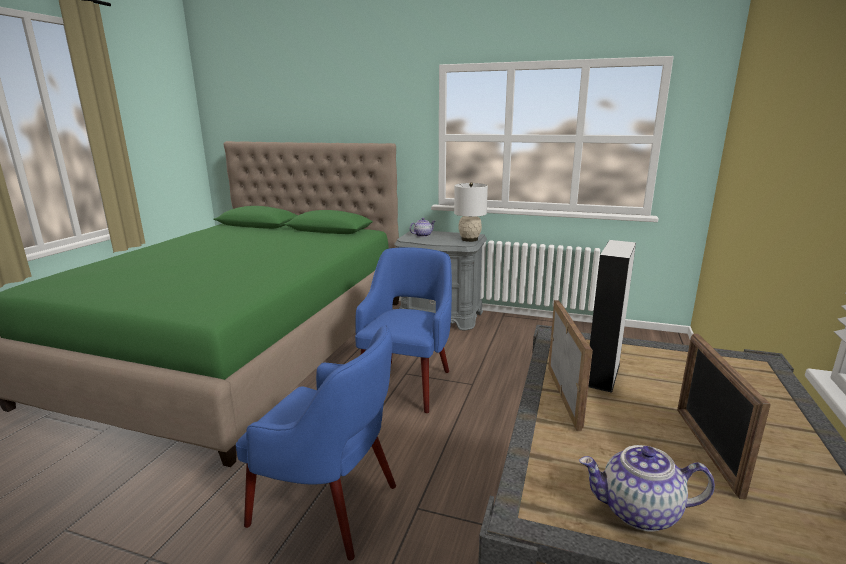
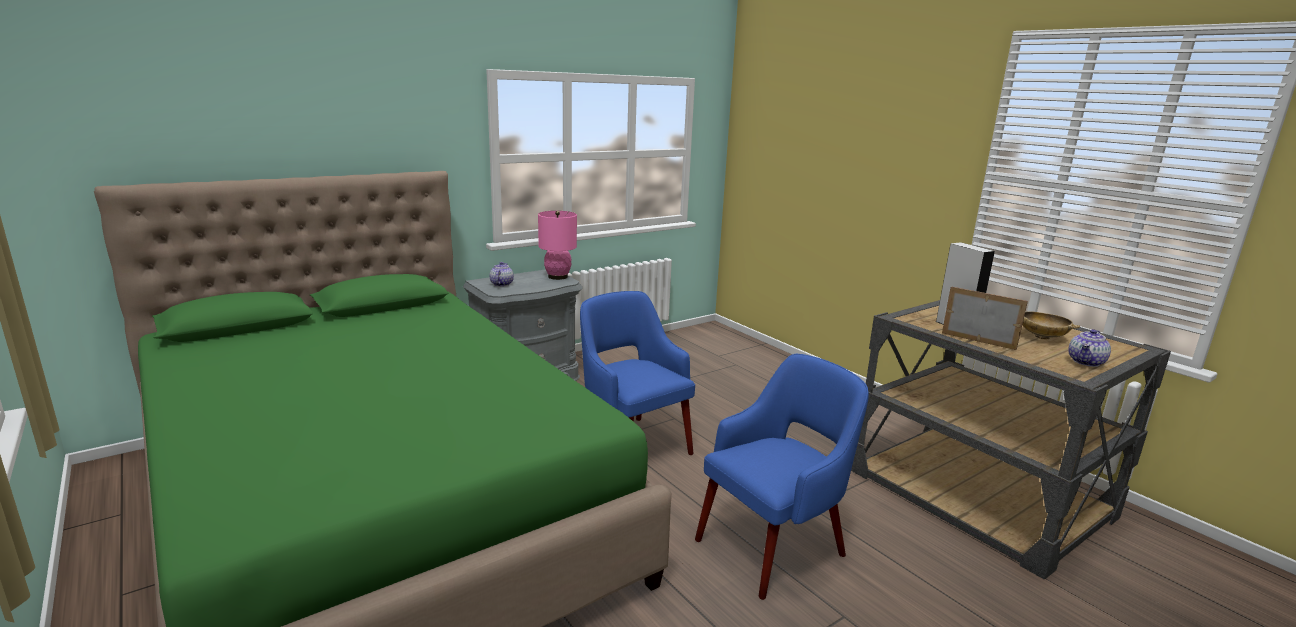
camera: 55 degrees left, 0 degrees up
(469, 239) = (557, 277): white table lamp -> pink table lamp
(706, 449) = (1042, 337): picture frame -> beige bowl

